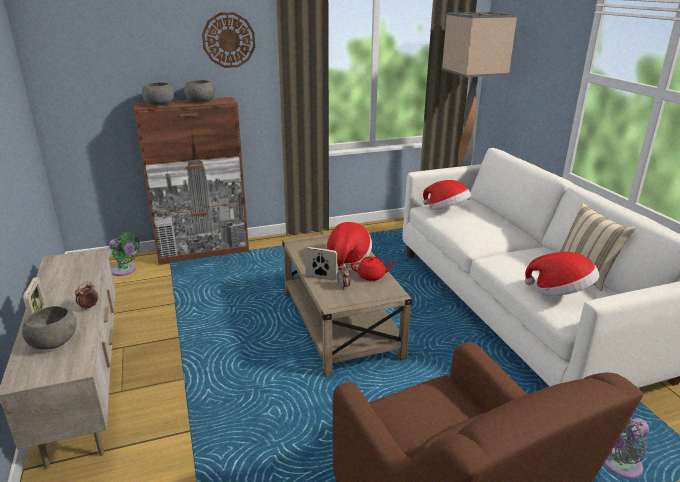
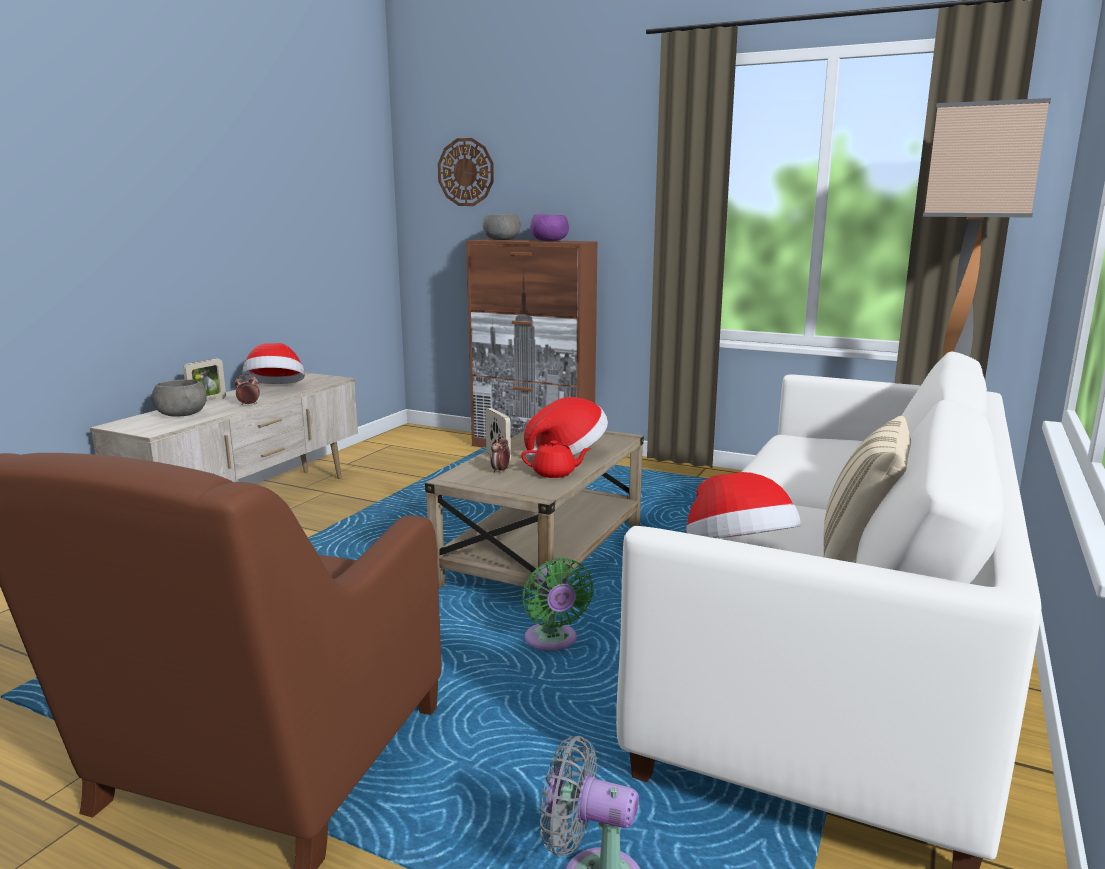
camera: 45 degrees right, 10 degrees down
(125, 270) = (436, 441): green fan -> green fan (552, 642)
(201, 101) = (549, 240): grey bowl -> purple bowl
(228, 40) = (602, 165): wall clock -> wall clock (466, 172)
(372, 276) = (555, 473): red teapot -> red teapot turned 45 degrees counterclockwise
(446, 210) = (813, 443): hat -> hat (276, 389)

